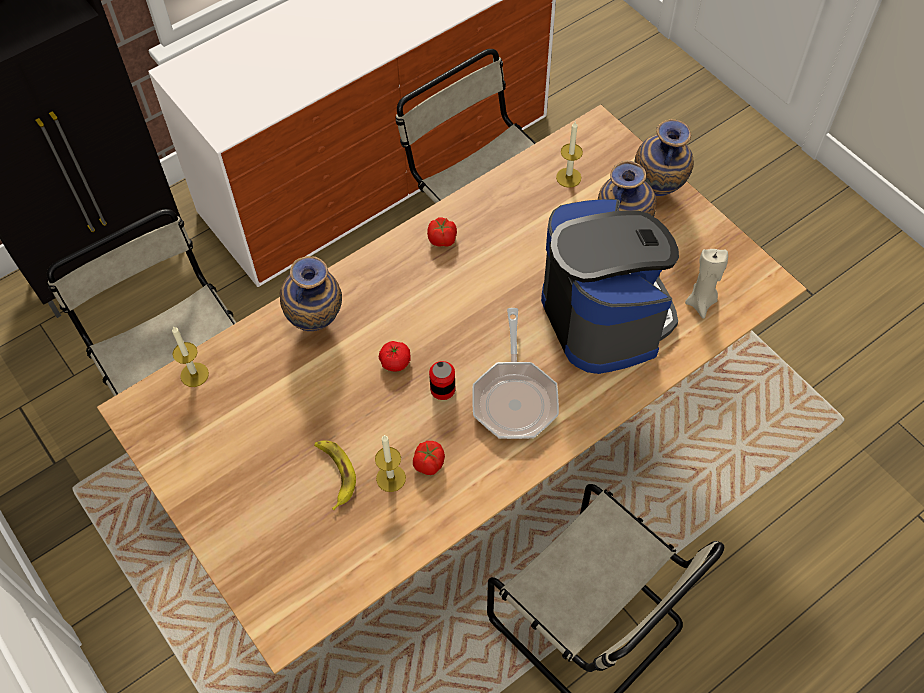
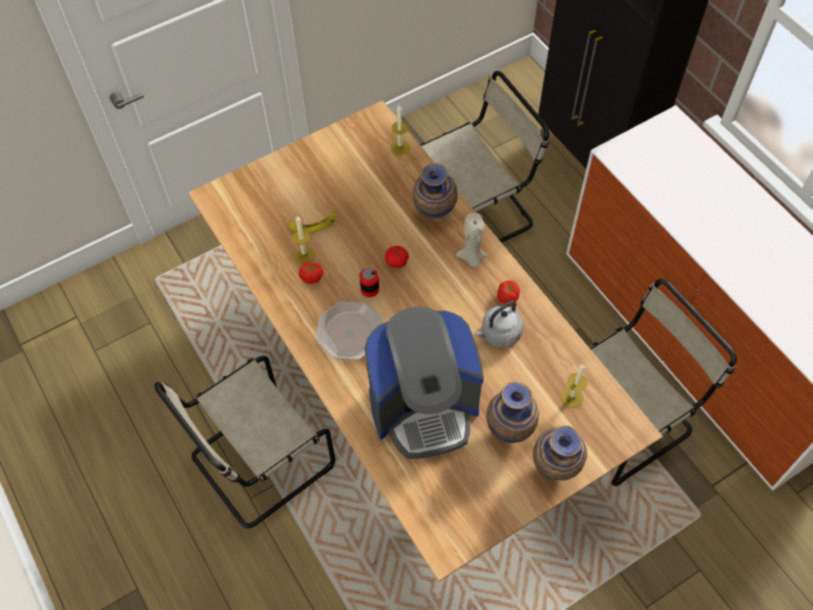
camera: 95 degrees right, 0 degrees up
(495, 246) = (499, 334): none -> grey kettle
(701, 302) = (430, 485): beige candle -> beige candle (471, 258)

